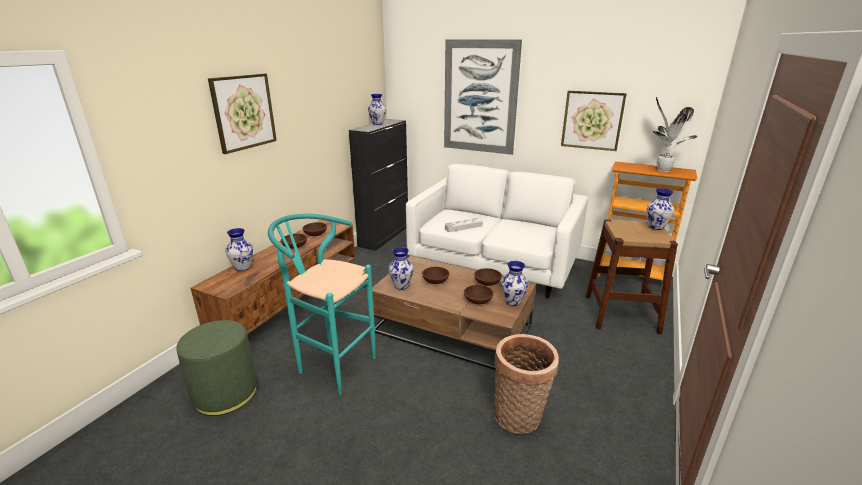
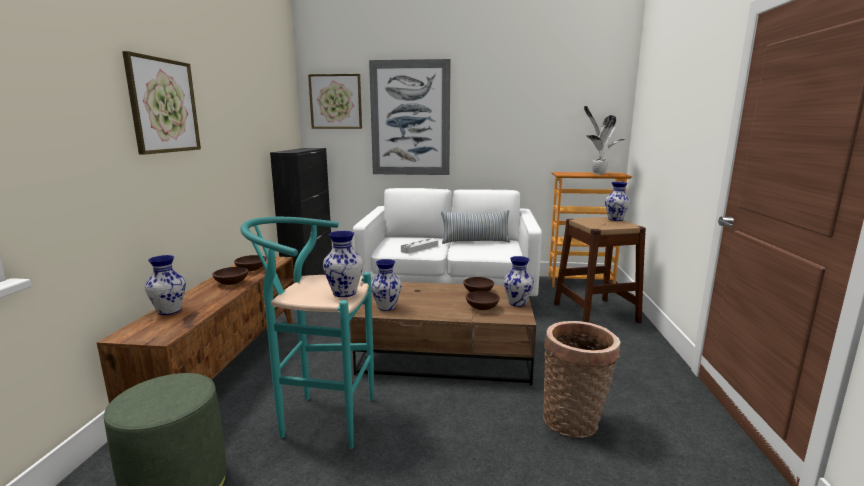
camera: 20 degrees left, 10 degrees down
(377, 124) = (298, 149): vase -> vase (344, 293)
(436, 281) = (422, 298): brown bowl -> none
(520, 225) = (475, 242): none -> pillow
(592, 120) = (525, 134): picture -> picture (335, 101)

